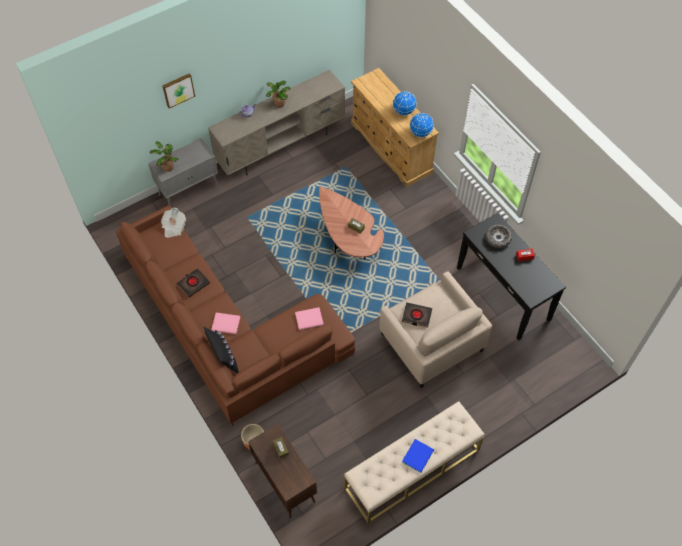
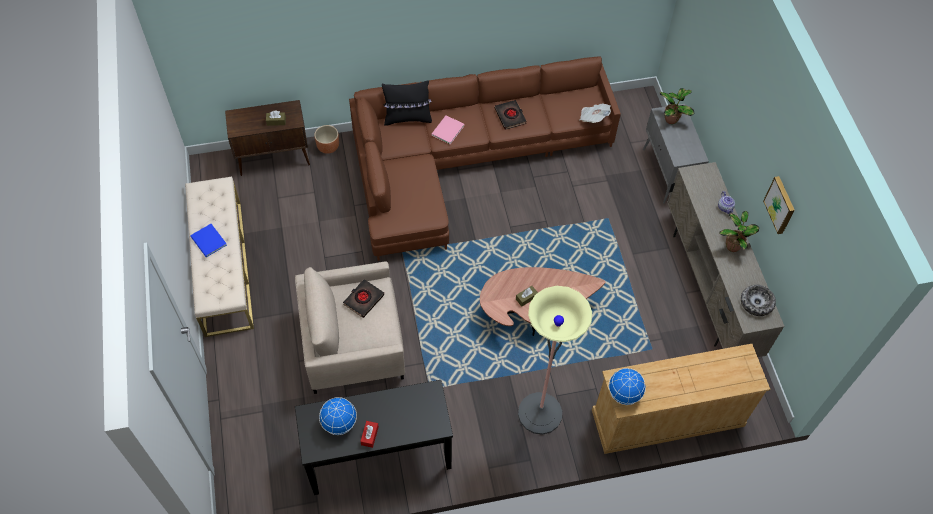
camera: 110 degrees right, 0 degrees up
(178, 89) = (730, 86): picture -> picture (780, 205)
(310, 319) = (416, 203): pink book -> none
(404, 111) = (671, 388): globe -> globe (339, 423)
(424, 213) = (540, 413): none -> floor lamp
(498, 238) = (411, 416): bowl -> bowl (756, 303)

